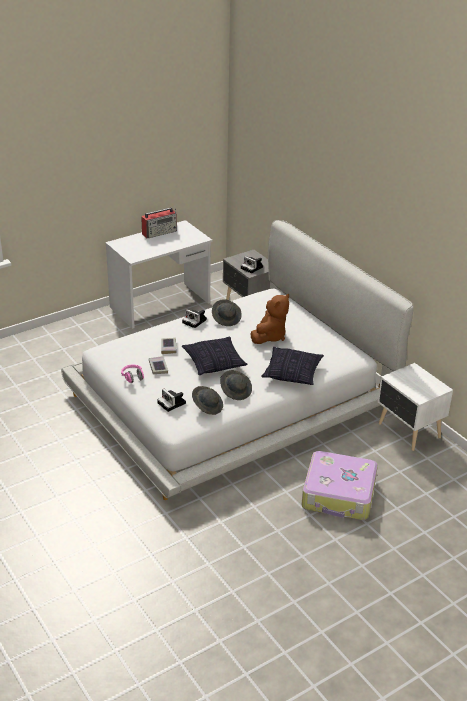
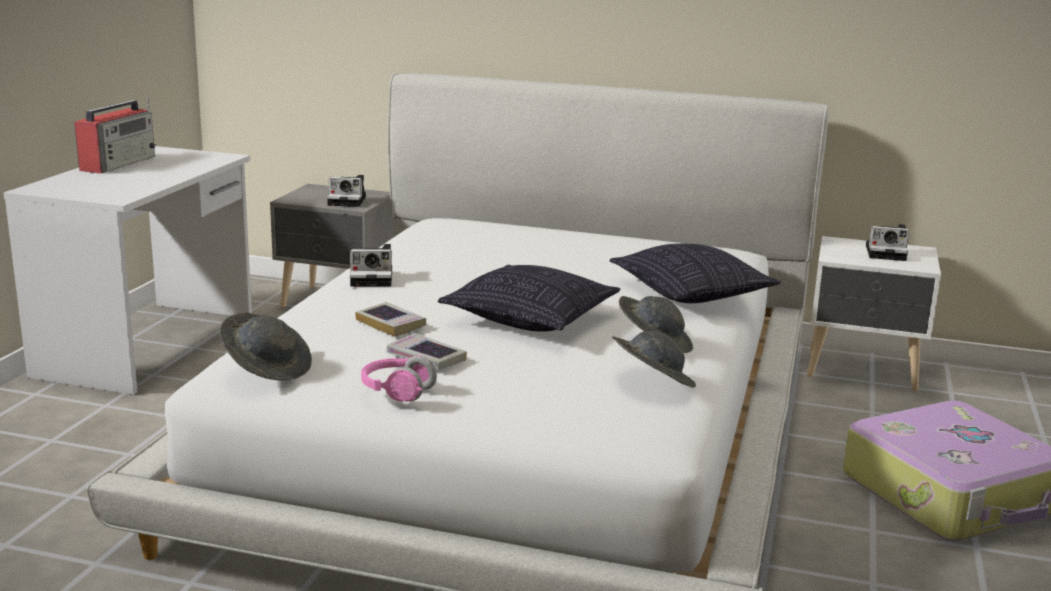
camera: 40 degrees left, 15 degrees down
(172, 403) = (573, 402): camera -> camera (887, 253)
(226, 319) = (431, 260): grey hat -> grey hat (268, 367)
(270, 336) = (555, 261): brown plush toy -> none

